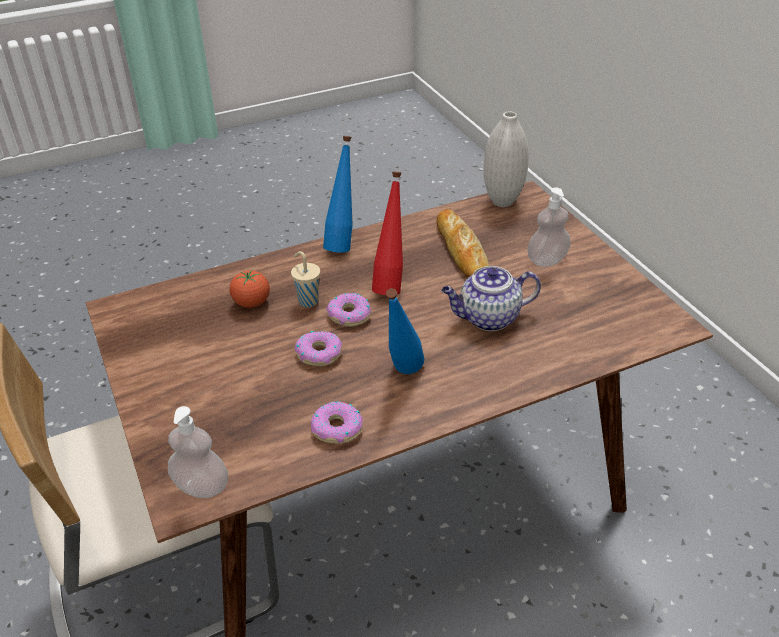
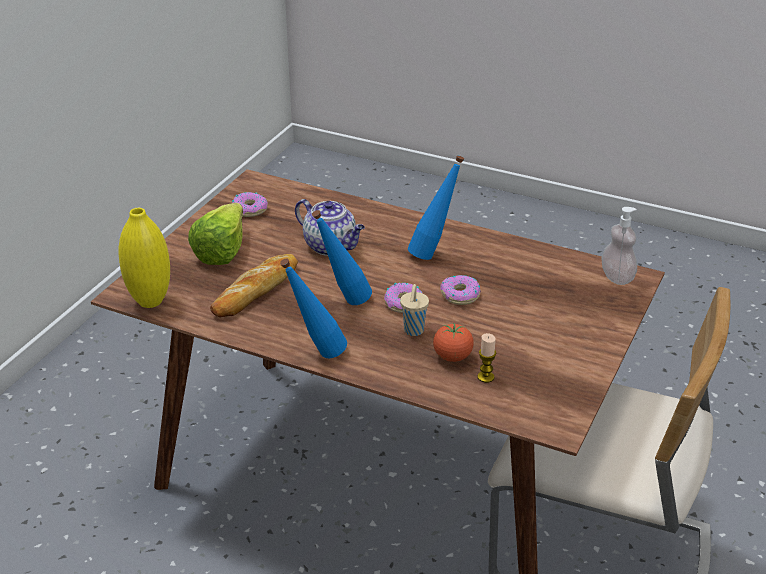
camera: 130 degrees left, 5 degrees down
(208, 306) = (485, 377): none -> candle
(337, 428) = (509, 255): donut -> donut (250, 209)
(390, 284) = (343, 303): red bottle -> blue bottle
(502, 201) = (150, 301): white vase -> yellow vase
(547, 260) = (226, 248): soap dispenser -> lettuce

